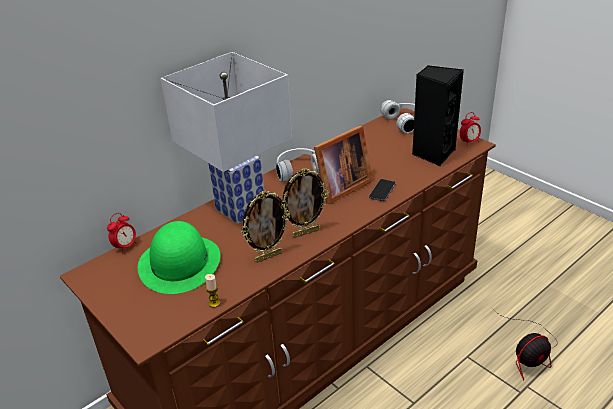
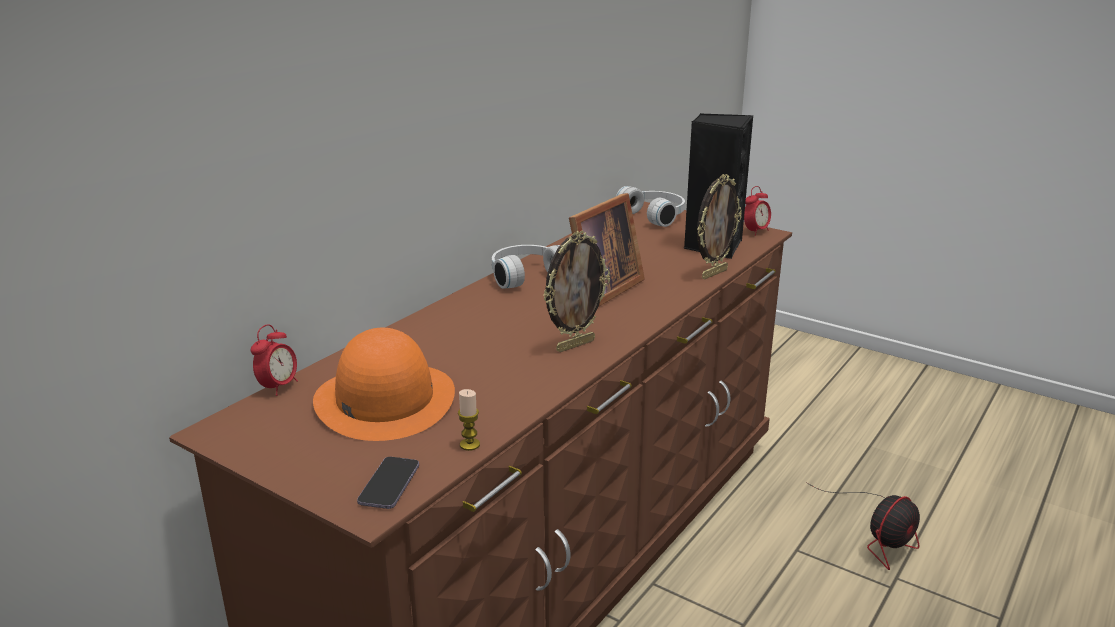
camera: 15 degrees left, 10 degrees down
(179, 263) = (384, 399): green hat -> orange hat
(242, 209) = (458, 325): white table lamp -> none
(268, 256) = (530, 378): picture frame -> picture frame (713, 273)
(382, 191) = (664, 290): phone -> phone (389, 485)

